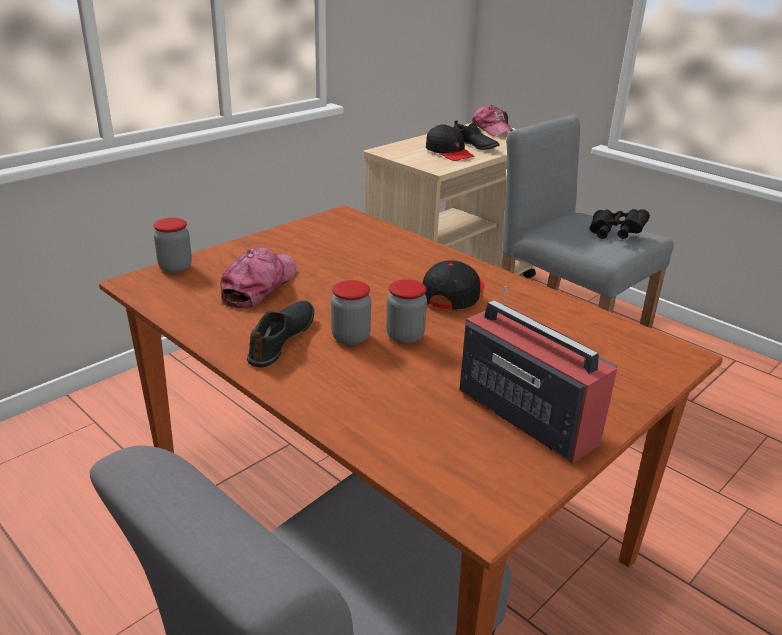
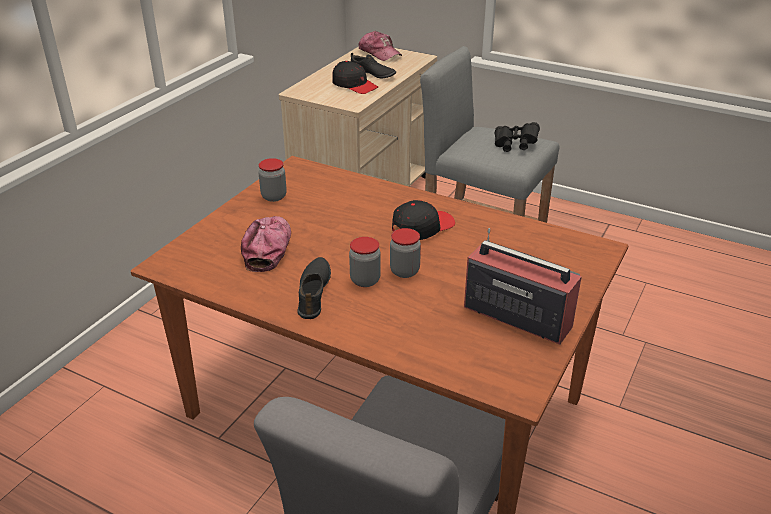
camera: 15 degrees left, 5 degrees up
(175, 267) = (187, 244): jar -> jar (274, 196)
(453, 294) = (422, 227): black cap -> black cap turned 45 degrees clockwise

